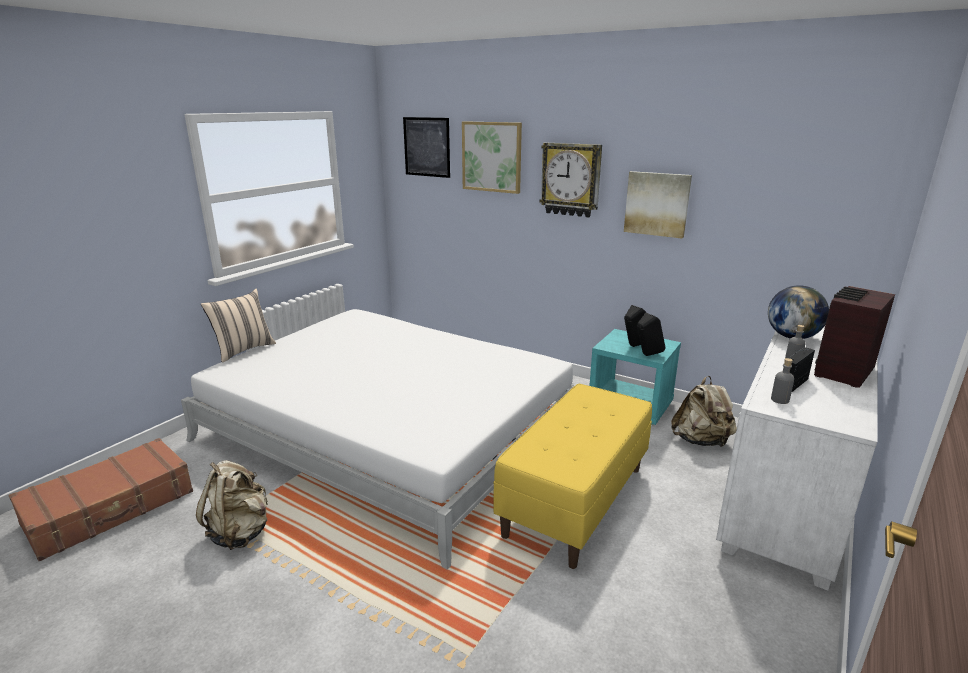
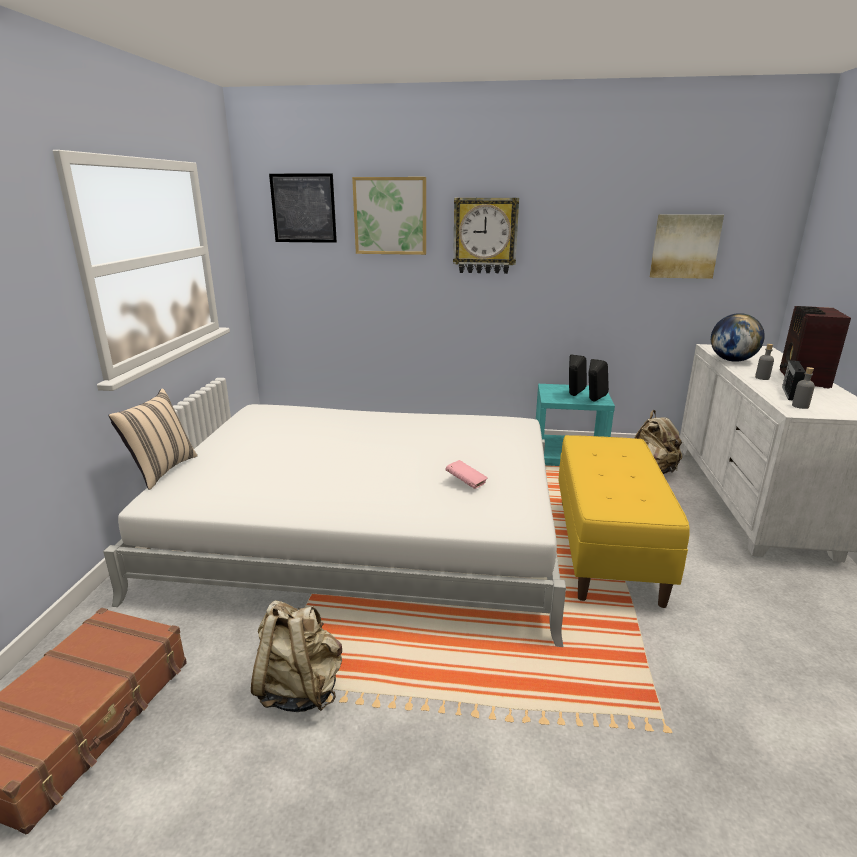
camera: 25 degrees left, 0 degrees up
(433, 407) = (466, 483): none -> pink book
(657, 204) = (577, 254): picture -> picture (684, 246)

